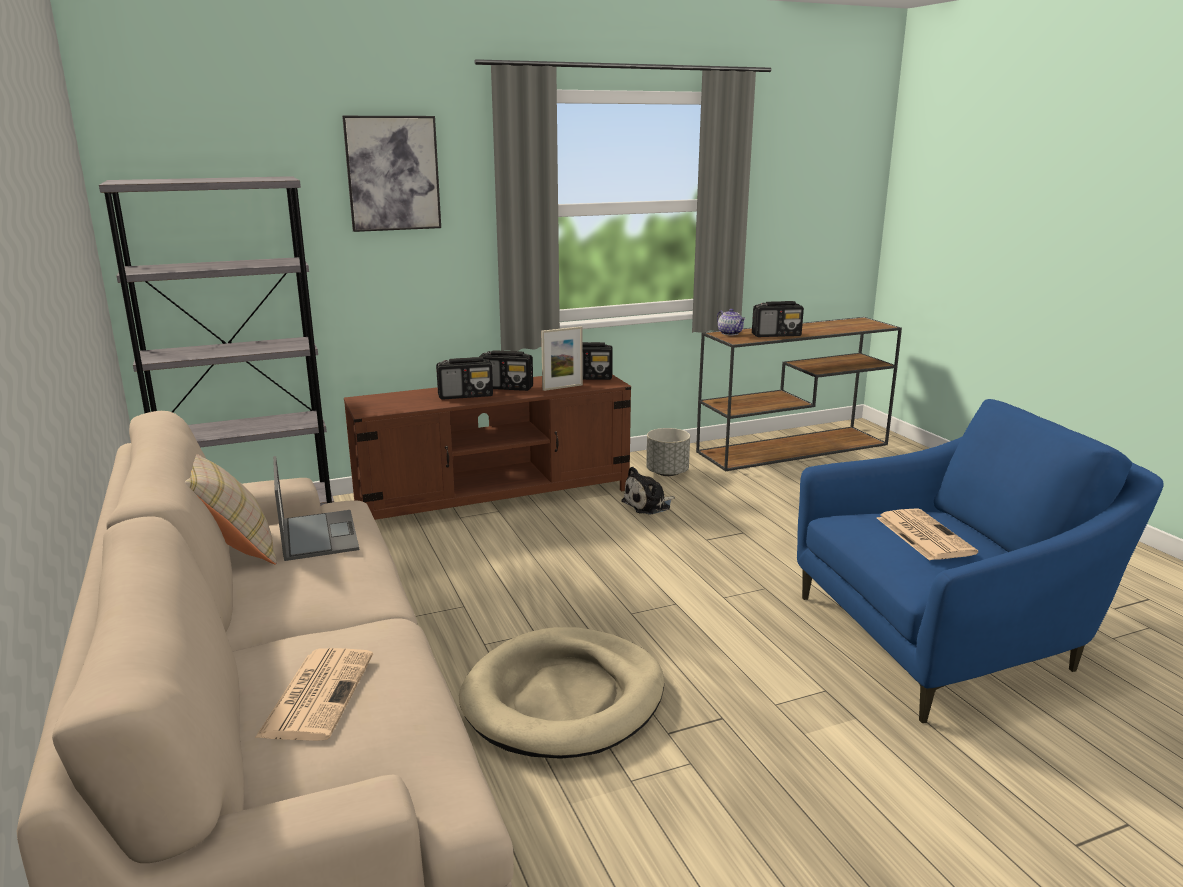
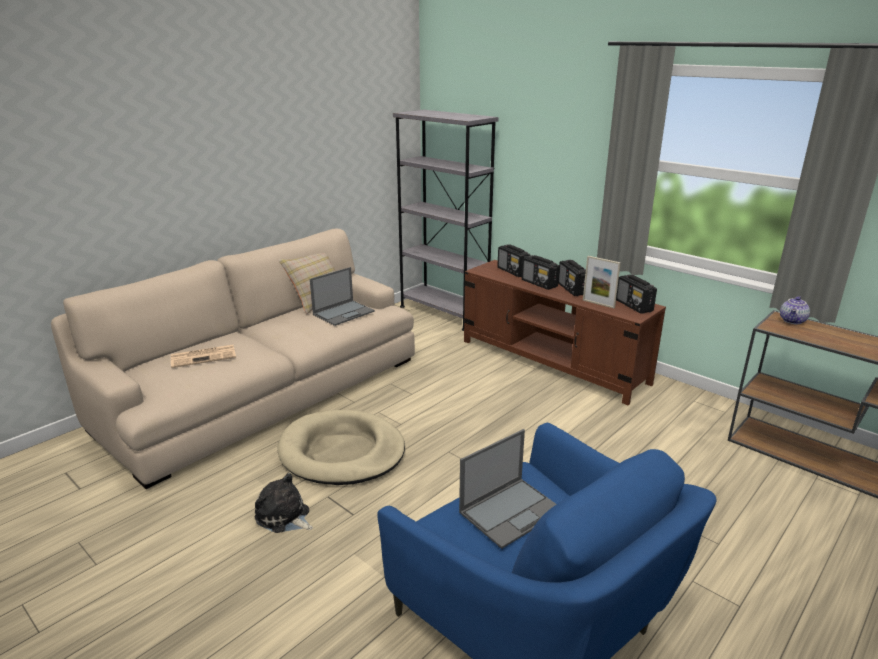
camera: 65 degrees right, 5 degrees up
(393, 173) = (555, 121): picture -> none
(648, 505) = (612, 420): plush toy -> plush toy (284, 517)
(667, 472) = (683, 413): grey planter -> none
(776, 335) = (830, 340): radio -> radio (513, 271)
(923, 535) = (511, 511): newspaper -> laptop

